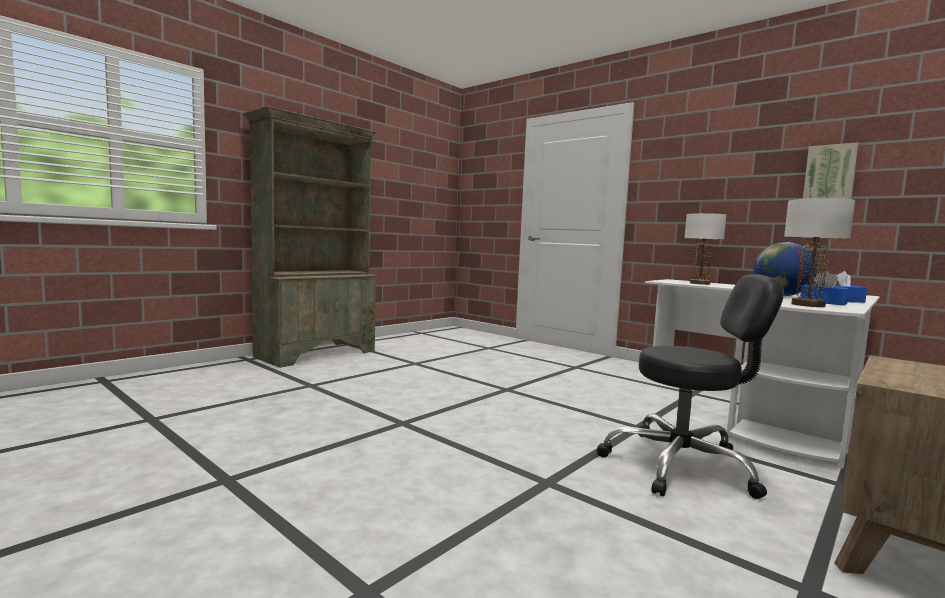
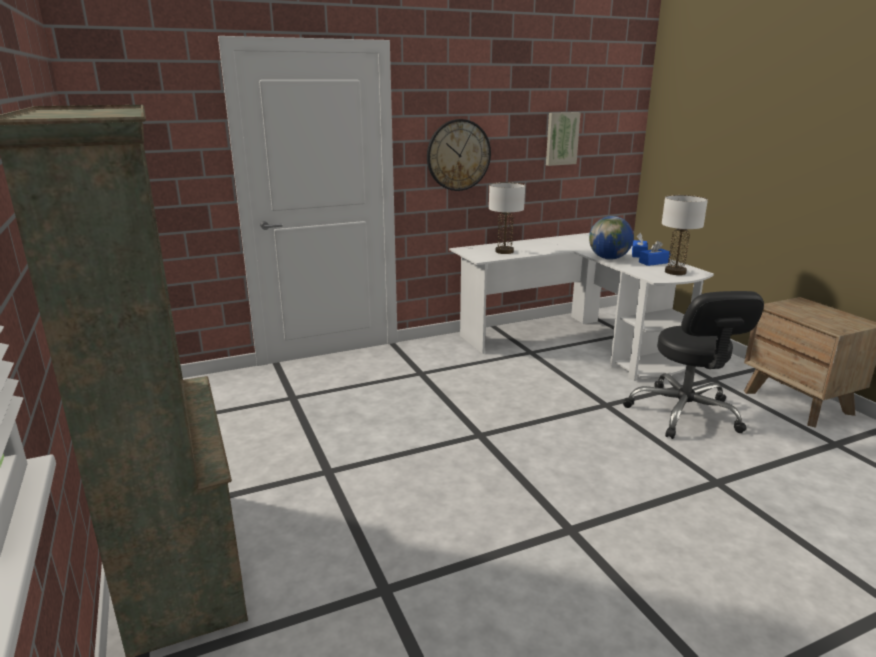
camera: 65 degrees left, 15 degrees up
(686, 466) = (686, 416): black office chair -> black office chair turned 135 degrees clockwise
(689, 193) = (458, 155): none -> wall clock

